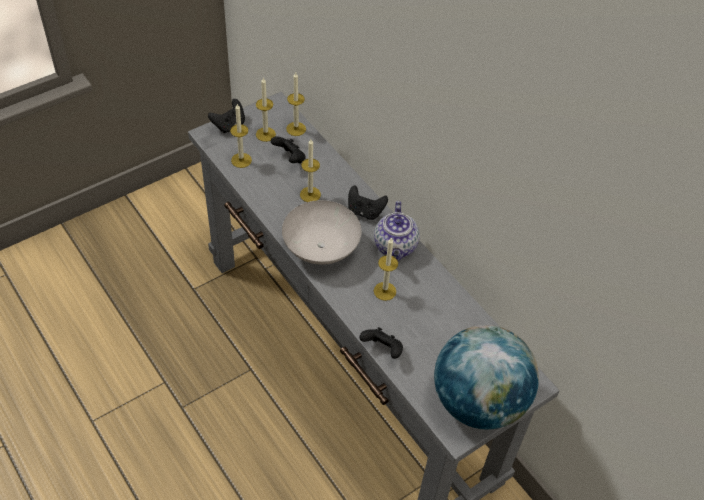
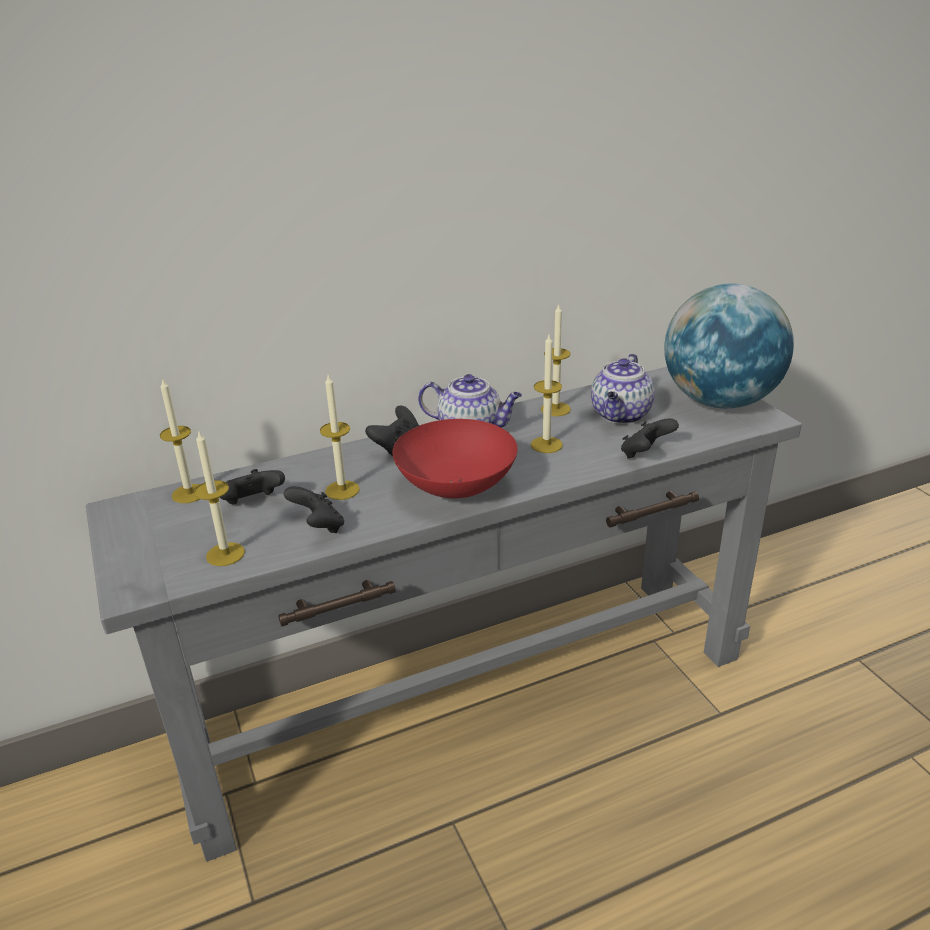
camera: 75 degrees left, 20 degrees down
(229, 125) = (126, 564): black game controller -> black game controller (318, 527)
(265, 134) = (179, 524): candle -> candle (555, 409)
(322, 249) = (457, 487): white bowl -> red bowl
(438, 334) = (621, 415): none -> teapot

